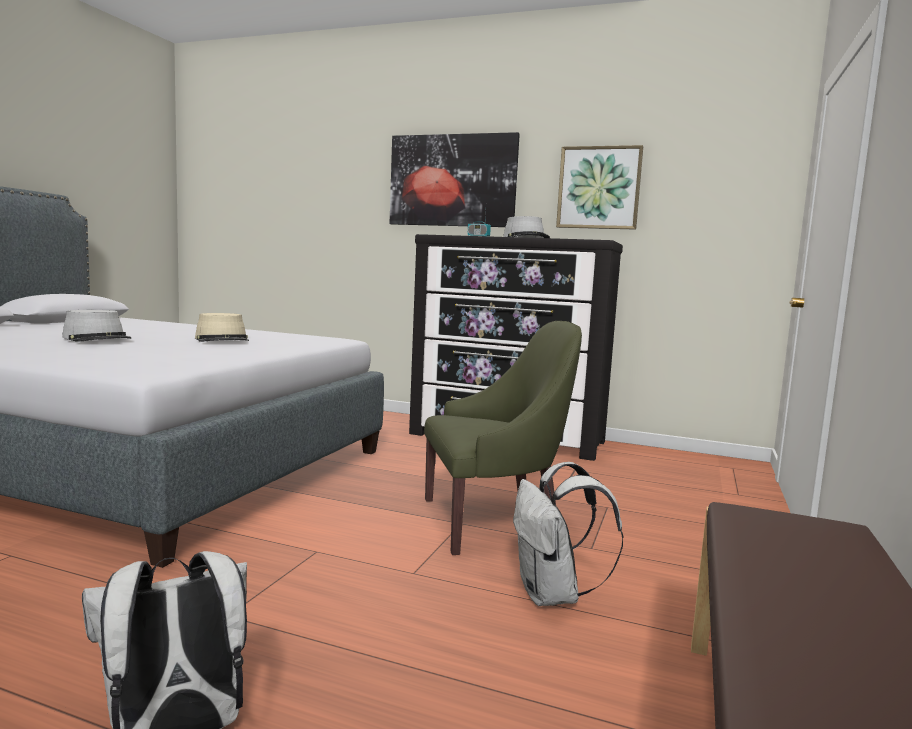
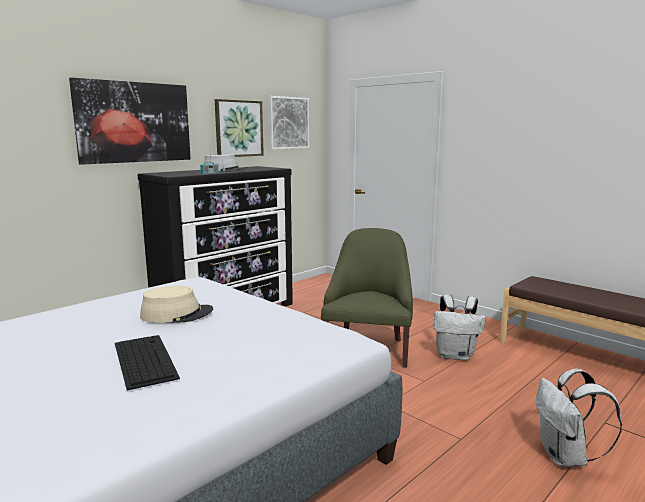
camera: 65 degrees left, 5 degrees up
(97, 338) = (144, 359): grey hat -> keyboard
(702, 179) = (288, 123): none -> picture

